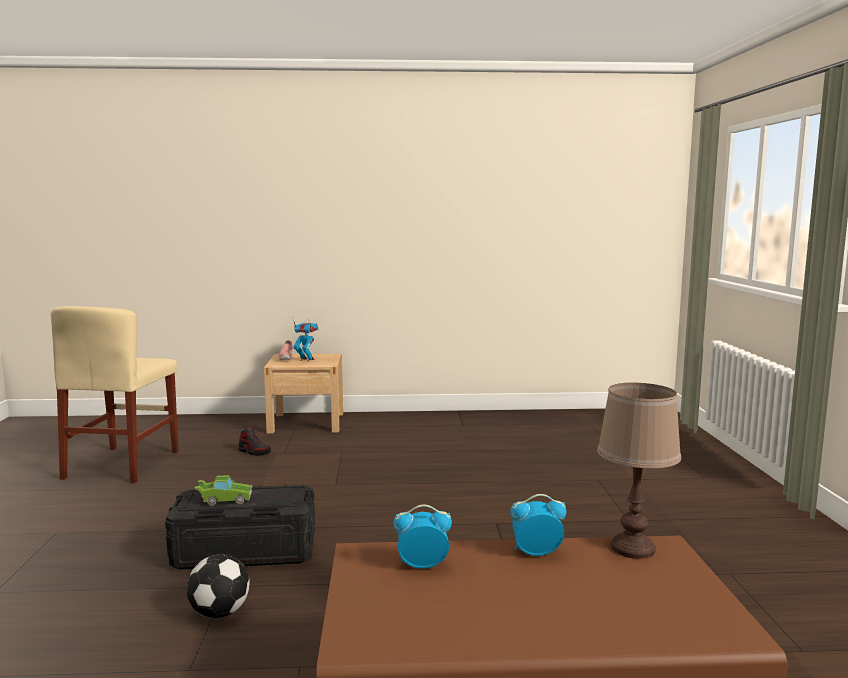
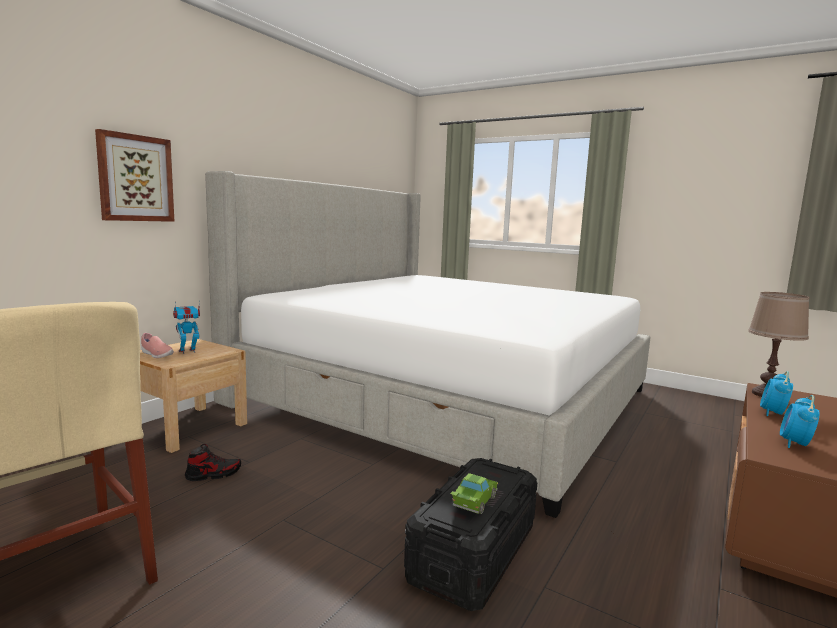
camera: 55 degrees left, 0 degrees up
(219, 612) = (600, 606): football -> none
(294, 220) = (135, 178): none -> picture
(530, 467) = (445, 397): none -> bed

